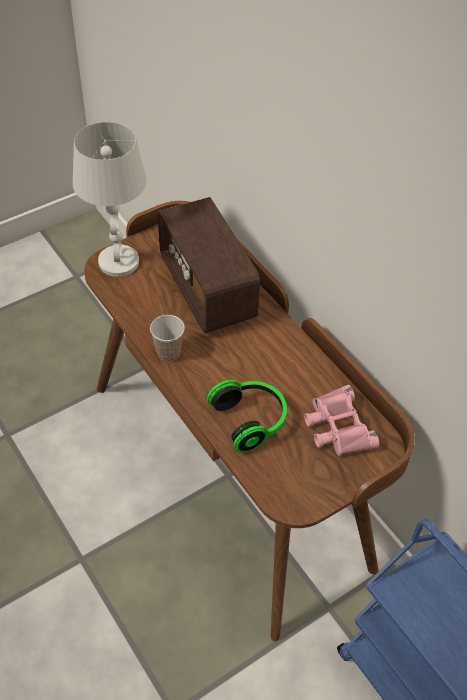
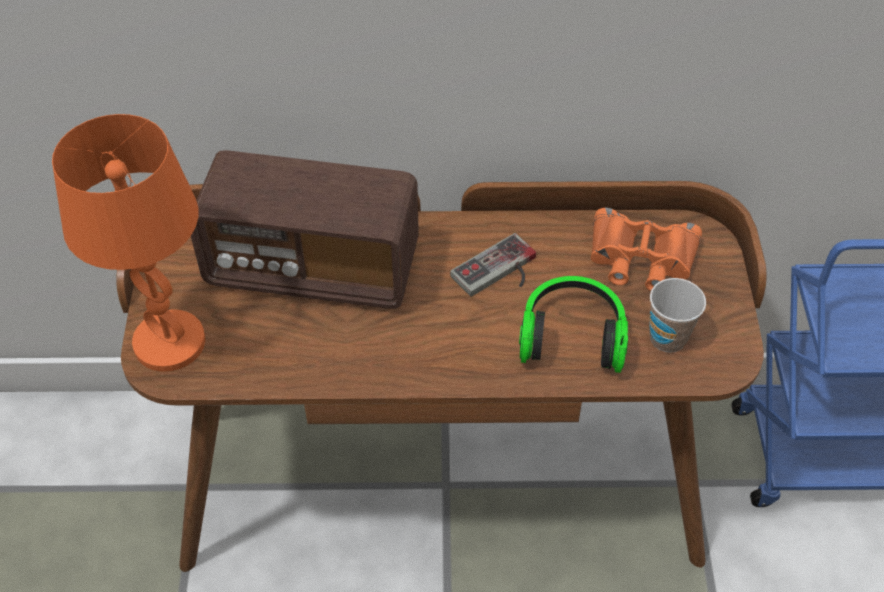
camera: 55 degrees left, 0 degrees up
(119, 262) = (170, 342): white table lamp -> orange table lamp
(168, 352) = (392, 367): cup -> cup (667, 338)
(269, 366) = (499, 273): none -> game controller
(337, 427) = (641, 258): pink binoculars -> orange binoculars

